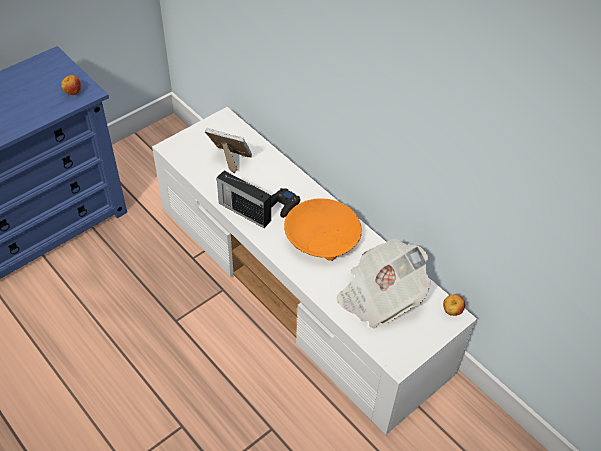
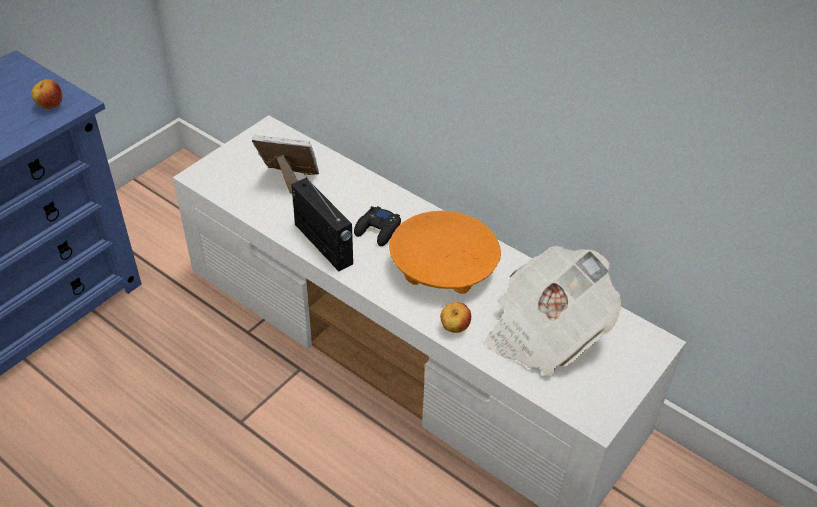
camera: 10 degrees left, 5 degrees down
(244, 211) = (324, 245): radio -> radio turned 150 degrees counterclockwise
(451, 311) = (649, 337): apple -> apple (454, 328)

